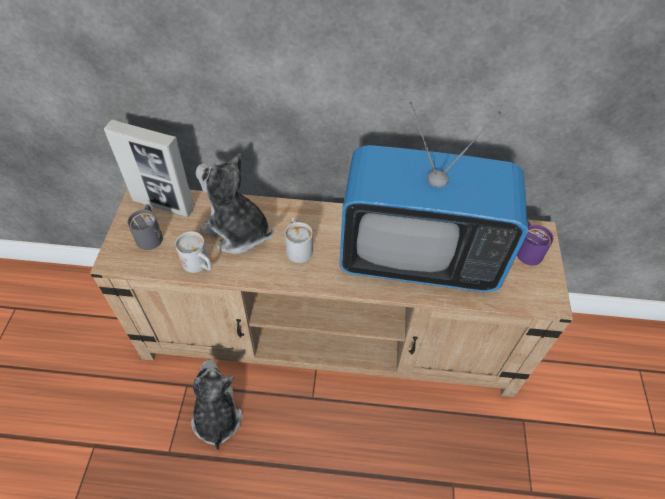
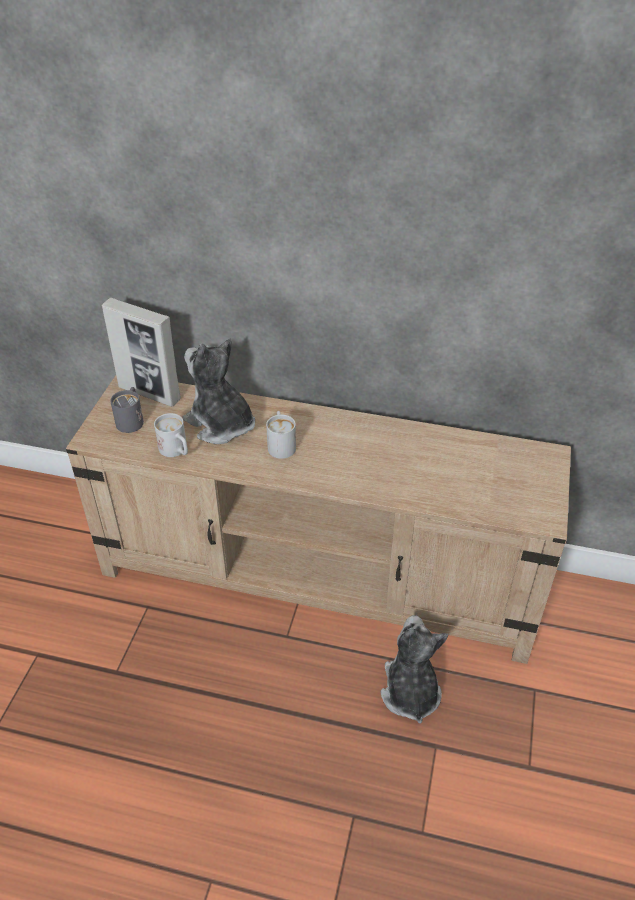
camera: 10 degrees right, 10 degrees down
(216, 417) = (175, 642): plush toy -> plush toy (410, 691)
(418, 258) = (408, 466): television -> none
(526, 250) = (530, 469): purple mug -> none

